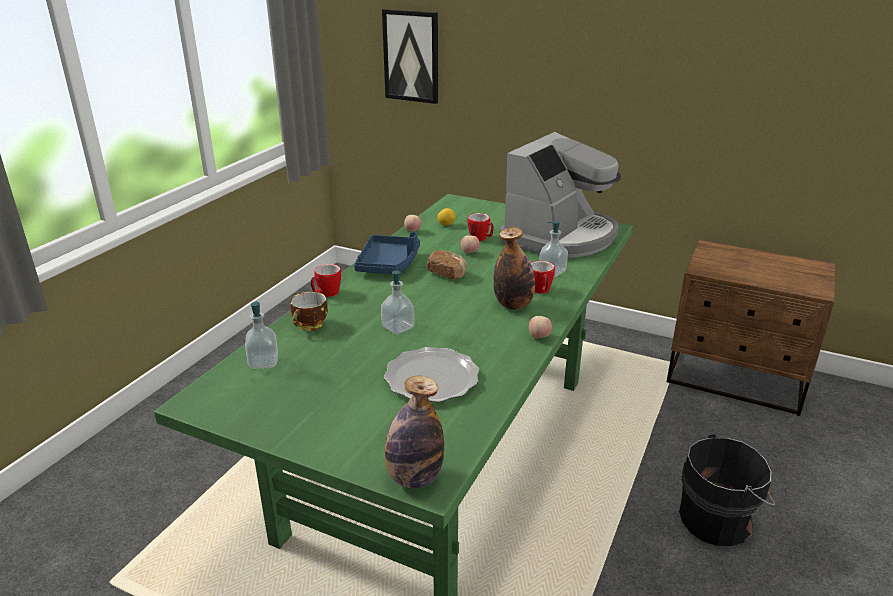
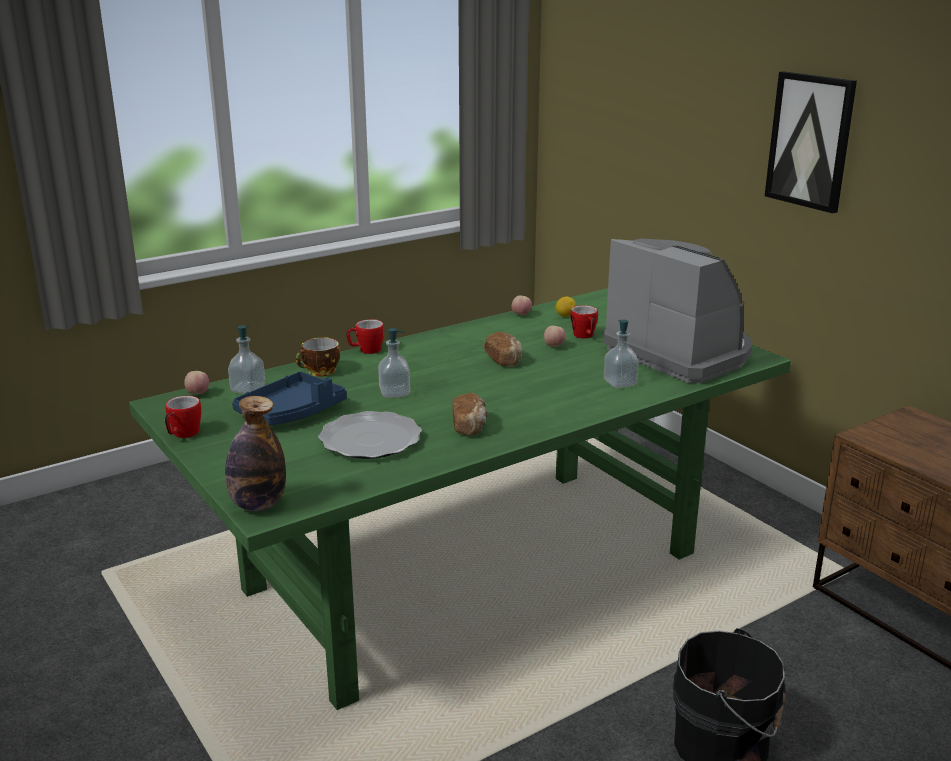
camera: 30 degrees right, 5 degrees down
(388, 264) = (457, 339): blue tray -> blue tray (292, 412)
(411, 56) = (620, 122): picture -> picture (810, 141)
(493, 341) = (470, 426): none -> bread
(513, 305) = (533, 402): bottle -> none
(539, 337) = (520, 435): apple -> apple (198, 394)
(541, 291) = (581, 397): mug -> mug (183, 435)
(560, 236) = (680, 353): coffee machine -> coffee machine turned 105 degrees counterclockwise

